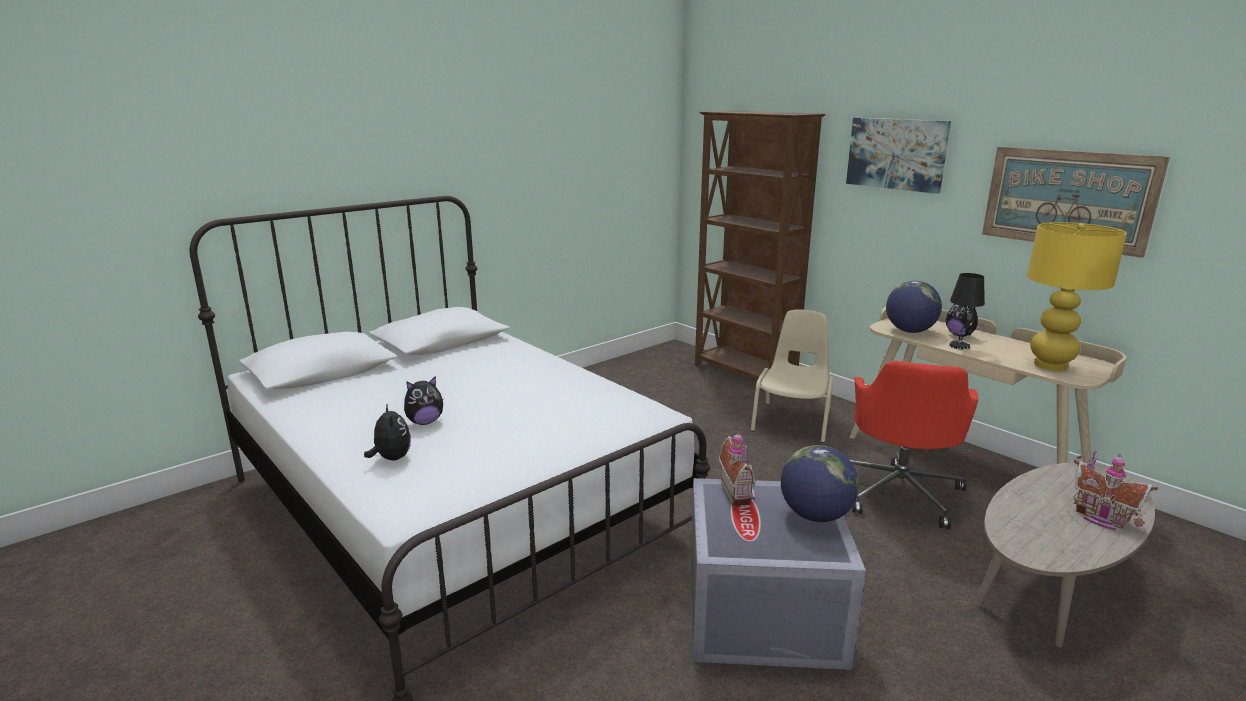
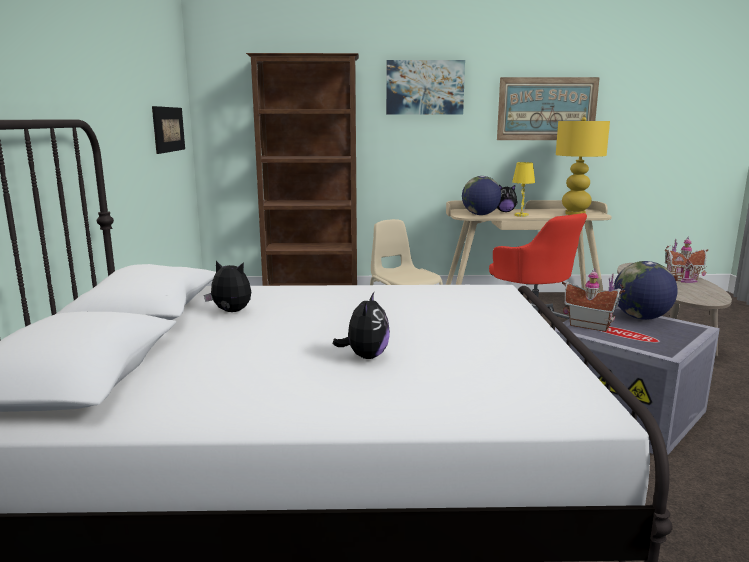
camera: 50 degrees left, 5 degrees down
(391, 458) = (437, 388): plush toy -> plush toy (231, 312)
(623, 184) = (168, 129): none -> picture
(959, 346) = (521, 215): black table lamp -> yellow table lamp

